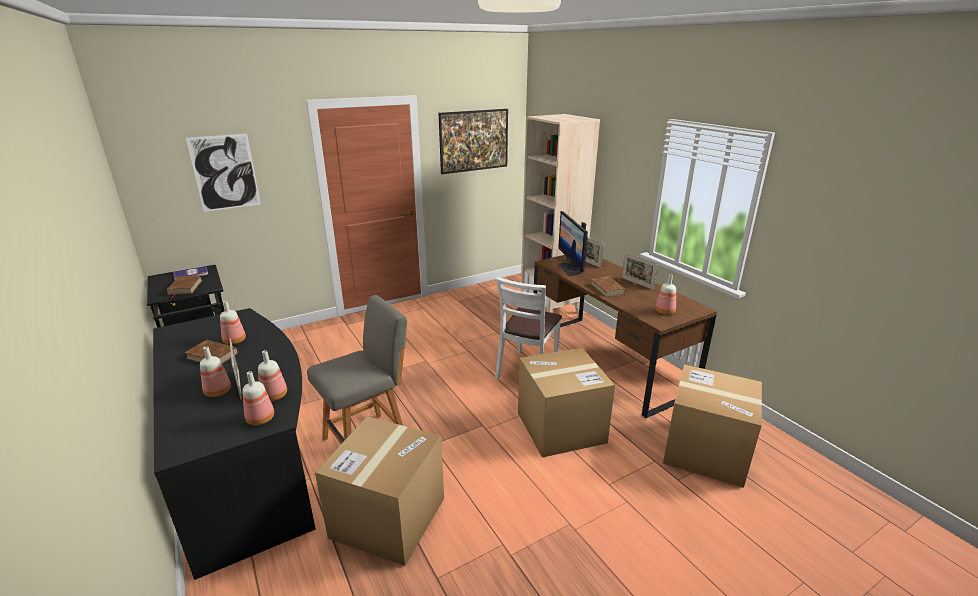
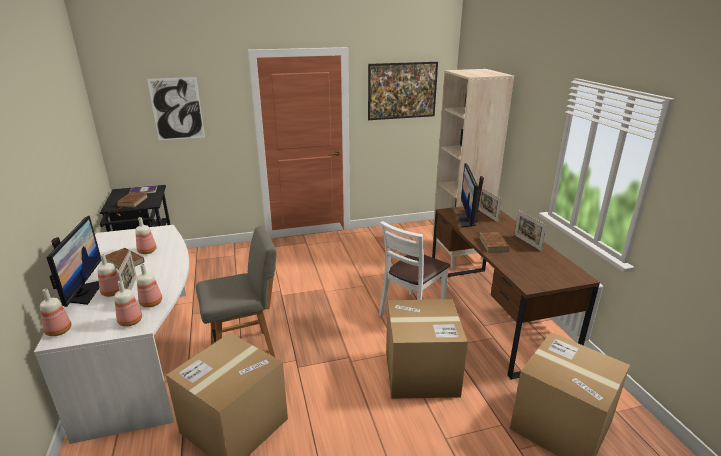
camera: 15 degrees right, 0 degrees up
(181, 397) = (84, 293): none -> monitor
(247, 461) = (146, 352): black desk -> white desk
(665, 312) = (541, 275): bottle -> bottle (59, 331)

